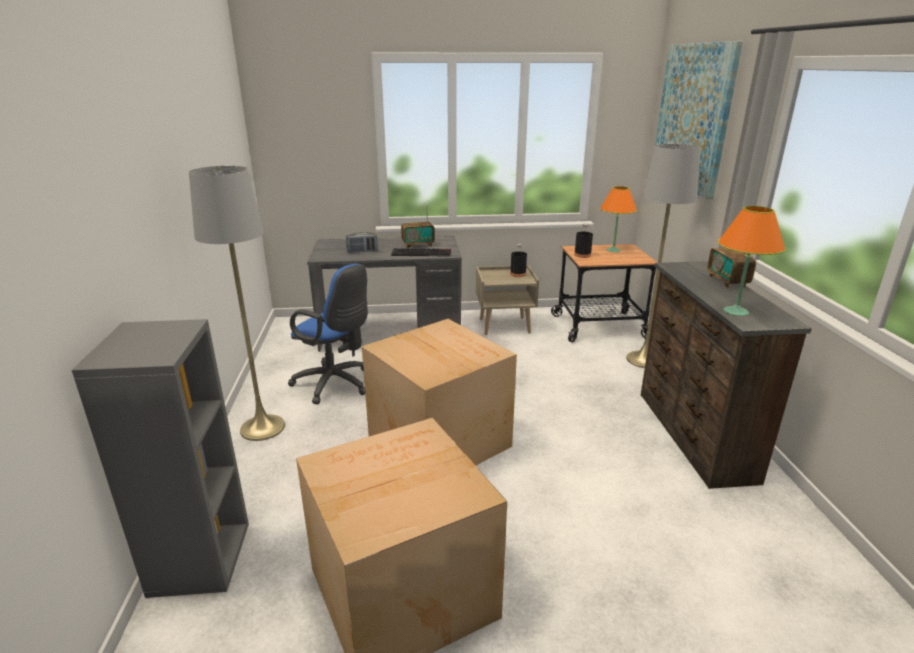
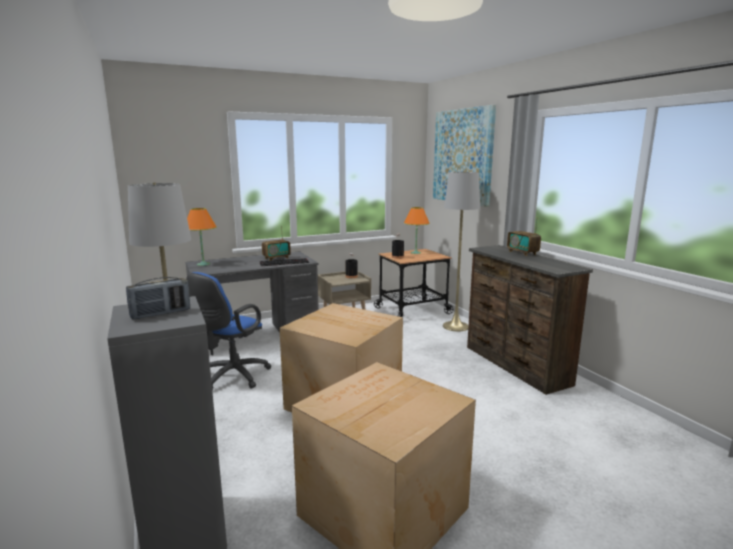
camera: 20 degrees left, 10 degrees down
(336, 385) = (231, 378): blue office chair -> blue office chair turned 105 degrees clockwise
(362, 251) = (234, 265): radio -> radio (161, 314)
(735, 311) = (544, 266): orange table lamp -> orange table lamp (203, 264)

